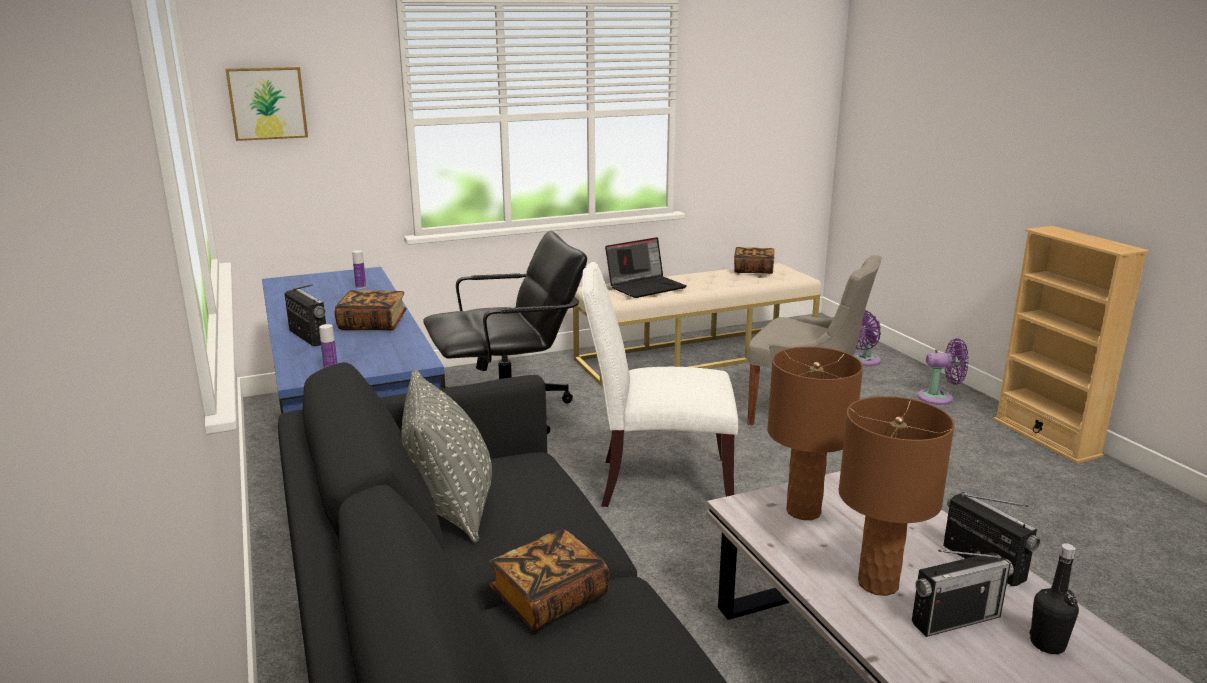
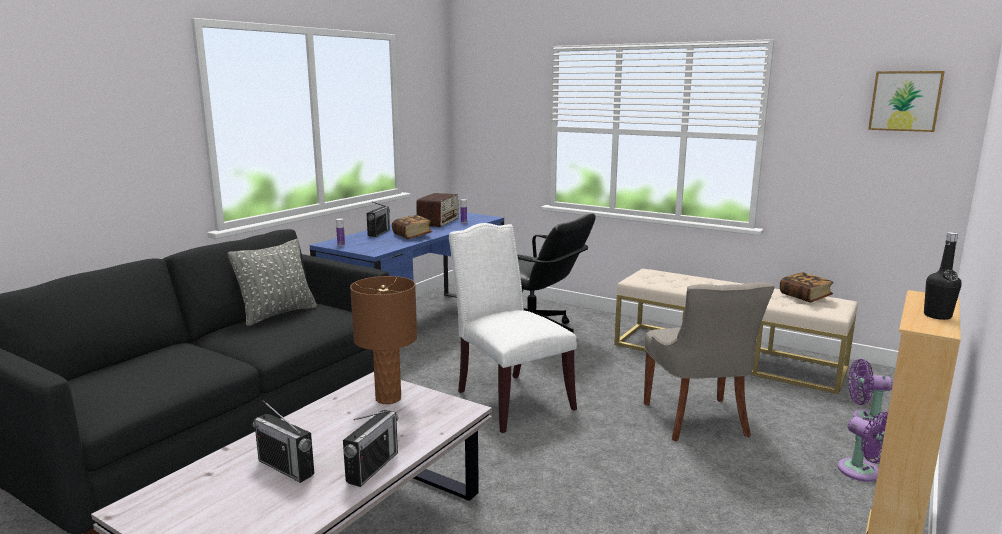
camera: 55 degrees right, 5 degrees down
(267, 103) = (481, 110): picture -> picture (905, 101)
(322, 296) = (438, 221): none -> radio
(549, 599) = (203, 350): book -> none
(646, 286) = (683, 280): laptop -> none
(877, 583) = (313, 436): brown table lamp -> none
(1047, 644) = (276, 504): black bottle -> black bottle (937, 316)

